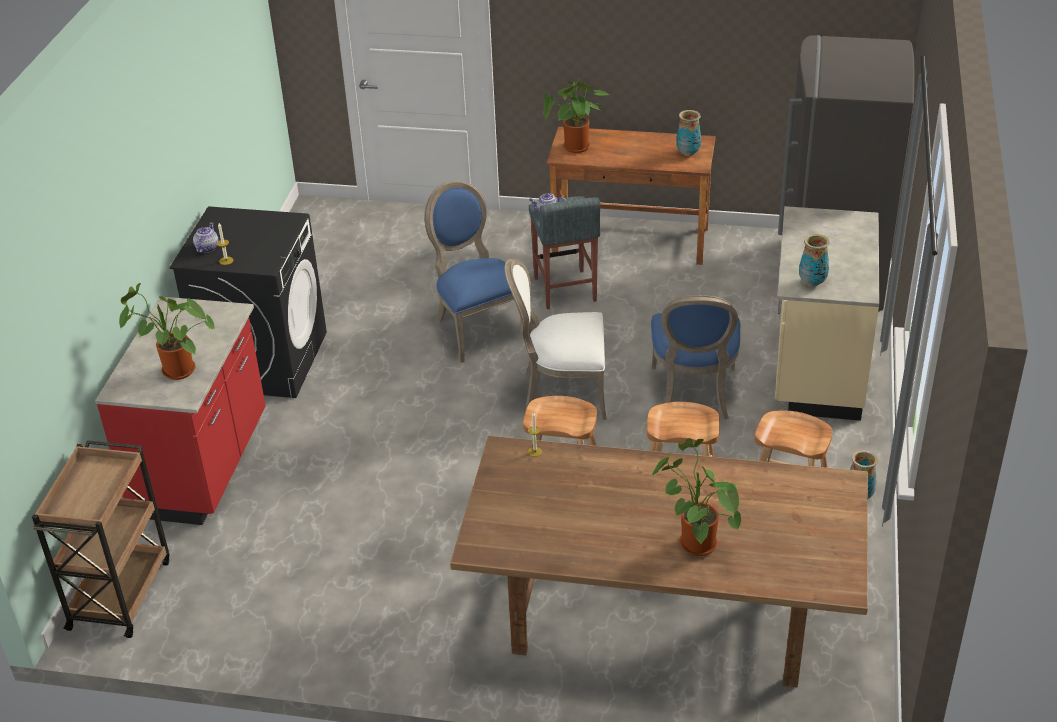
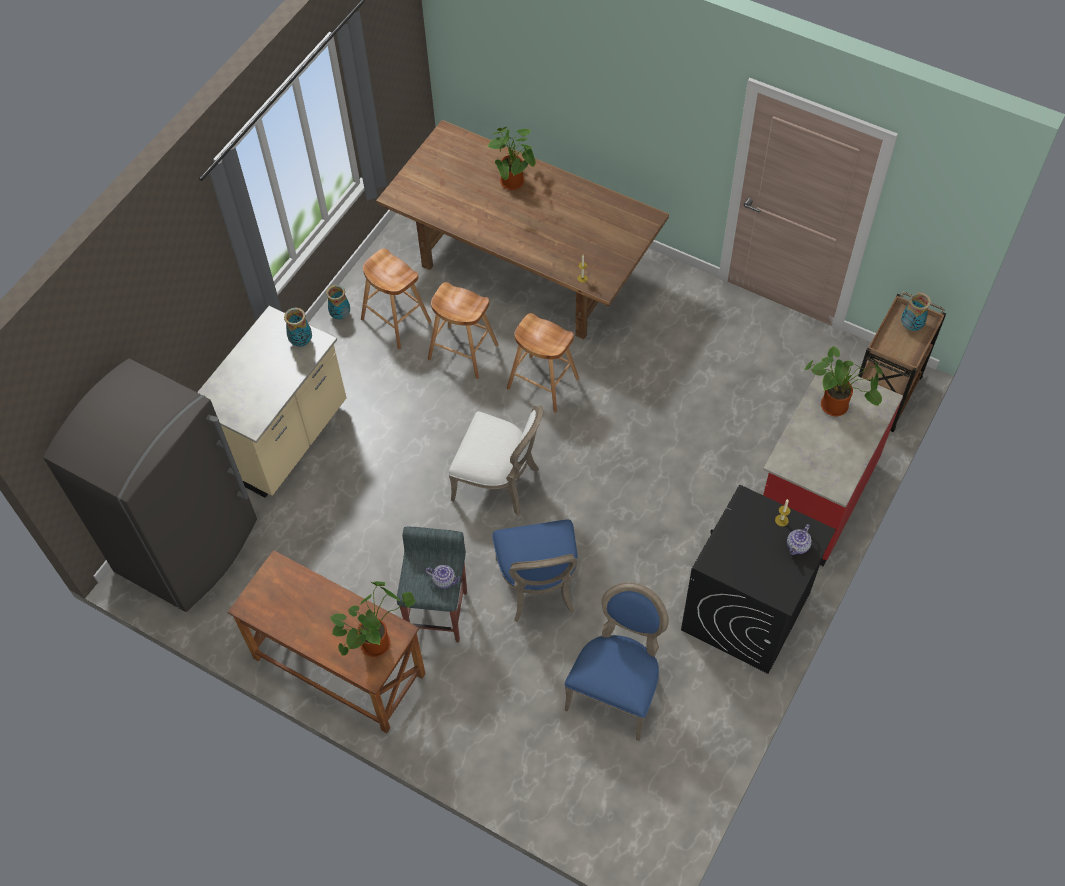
camera: 160 degrees left, 20 degrees up
(688, 153) = (273, 590): vase -> vase (911, 326)
(693, 395) = (397, 444): blue chair -> blue chair (617, 689)

